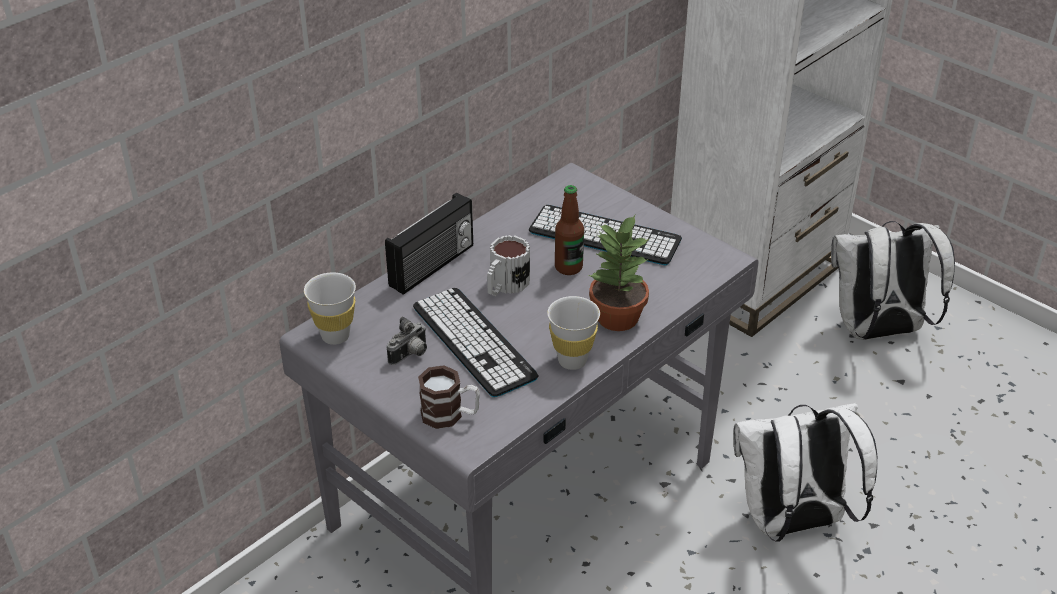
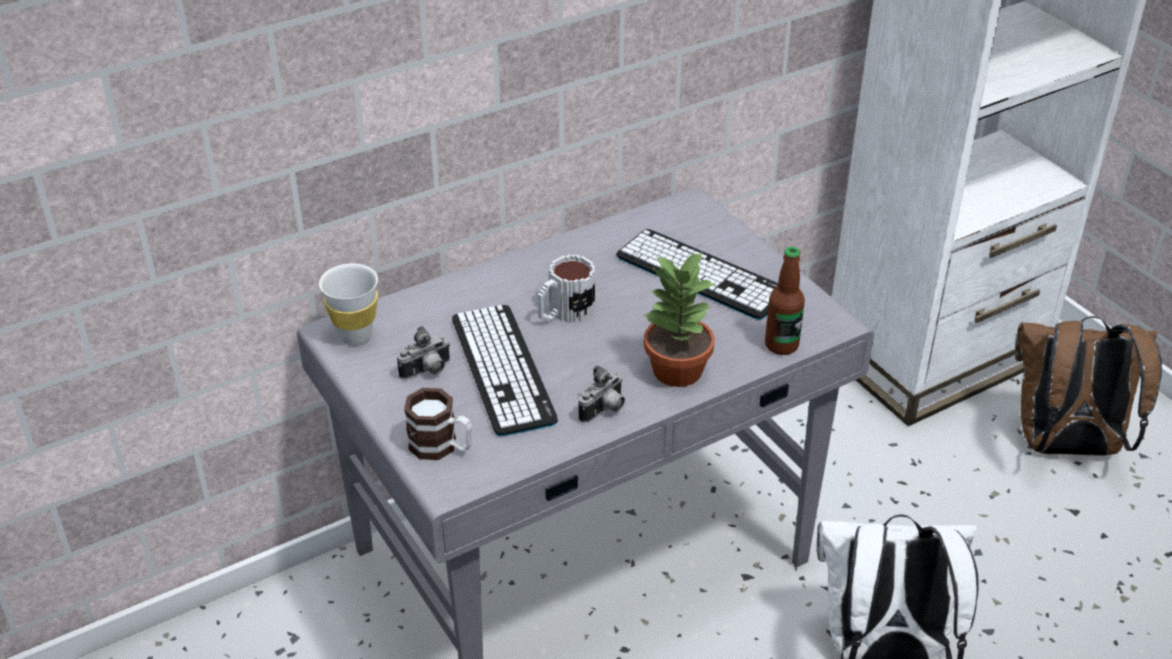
camera: 15 degrees right, 0 degrees up
(433, 266) = (494, 277): radio -> none
(568, 267) = (644, 304): bottle -> bottle (781, 345)
(572, 361) = (604, 411): white cup -> camera
(877, 331) = (1064, 447): white backpack -> brown backpack

